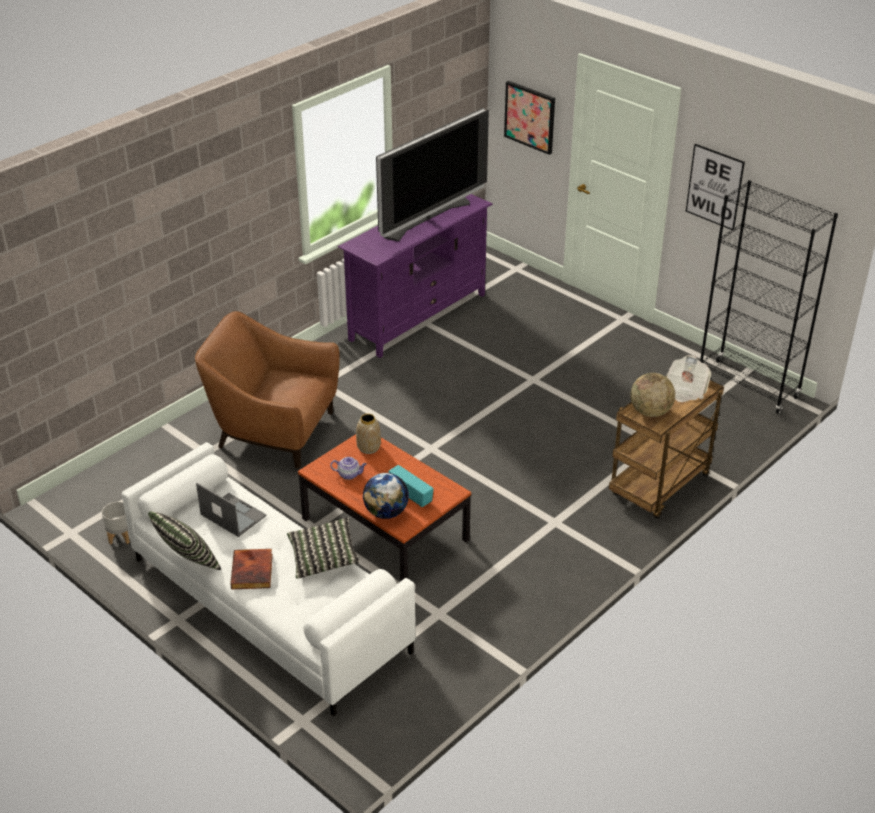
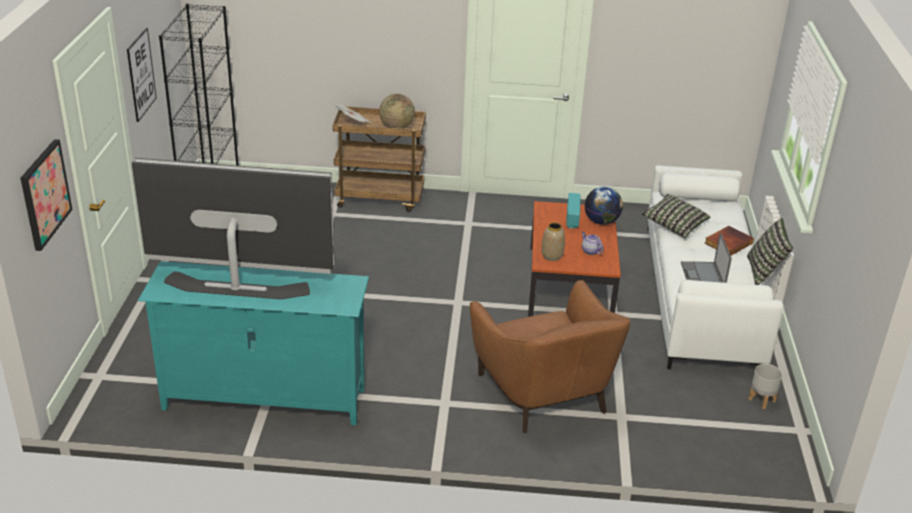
camera: 130 degrees left, 5 degrees down
(417, 316) = (264, 399): purple tv stand -> turquoise tv stand

